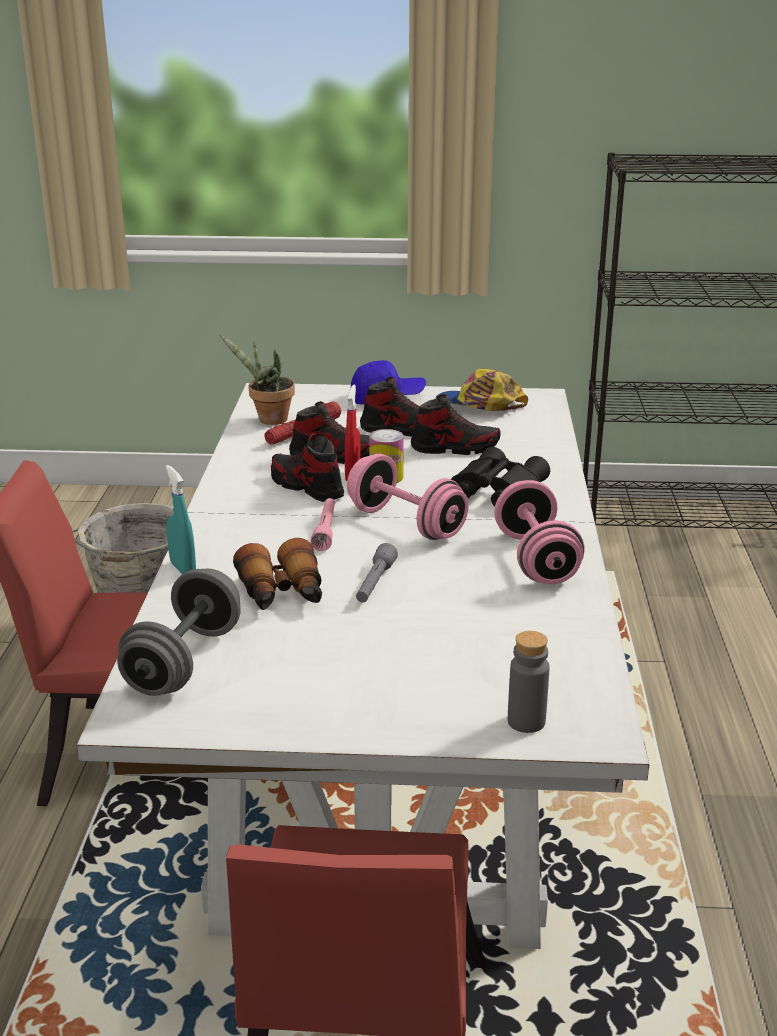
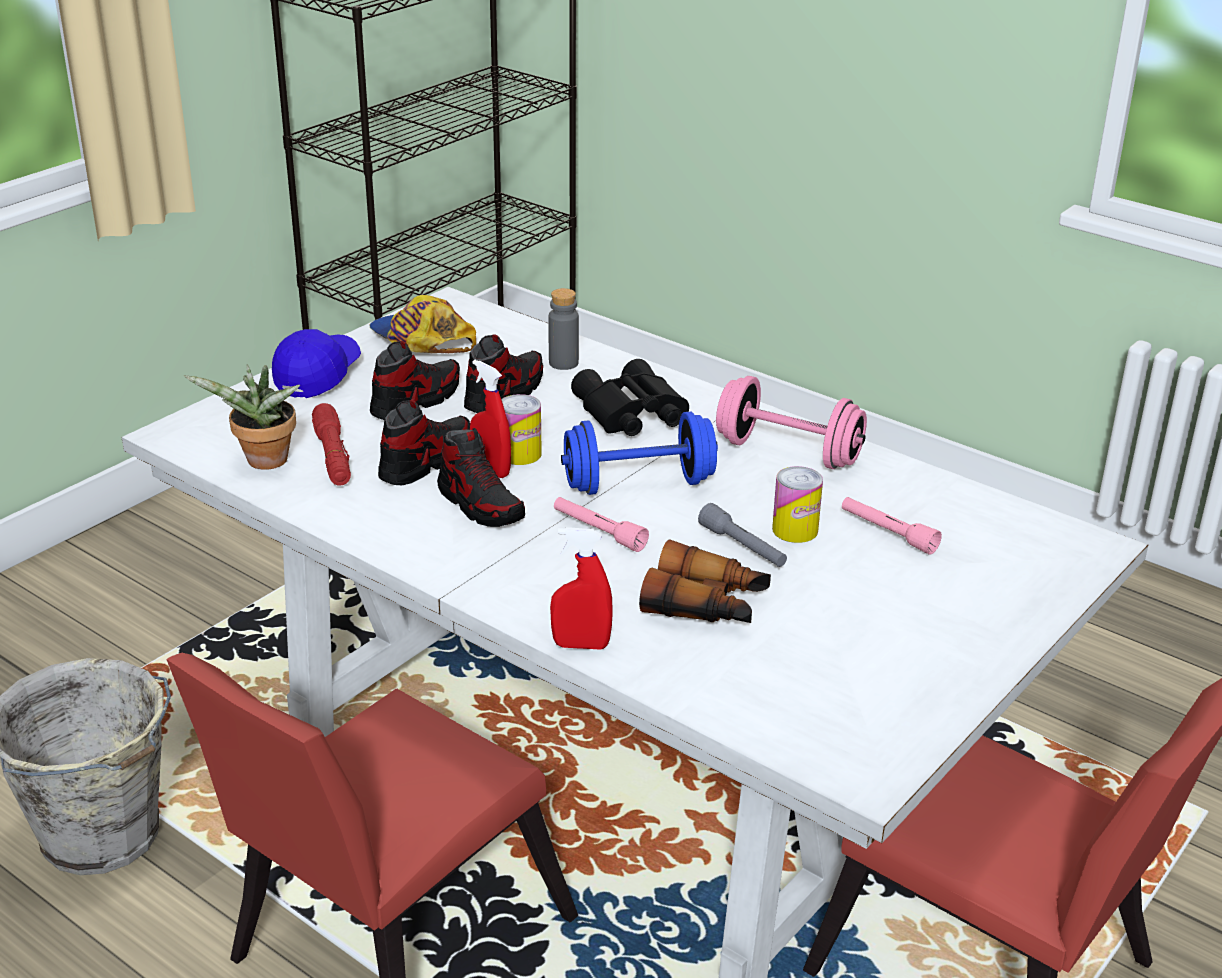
camera: 55 degrees left, 5 degrees up
(183, 569) = (581, 645): turquoise spray bottle -> red spray bottle
(184, 661) = (784, 708): grey dumbbell -> none
(307, 487) = (480, 505): shoe -> shoe turned 120 degrees counterclockwise
(406, 523) = (639, 484): pink dumbbell -> blue dumbbell
(427, 595) = (795, 530): none -> can
(477, 632) = (887, 533): none -> pink flashlight
(479, 405) = (421, 340): cap -> cap turned 75 degrees clockwise
(526, 721) = (1049, 569): grey bottle -> grey bottle (563, 363)

